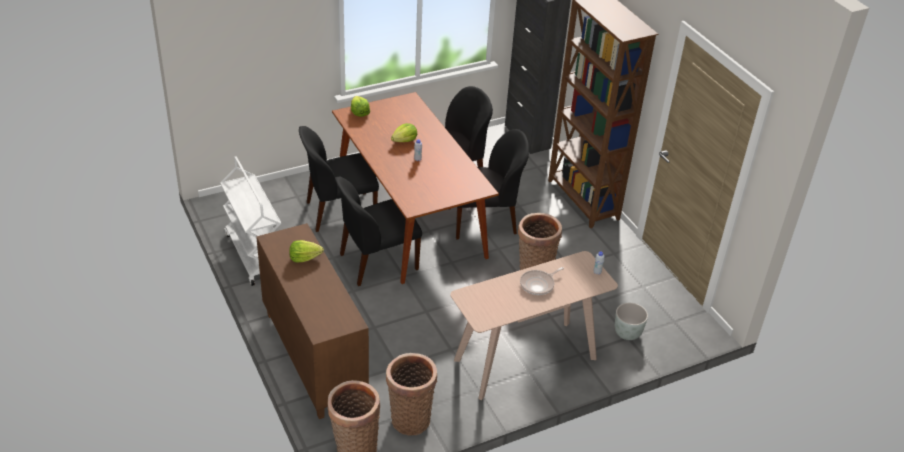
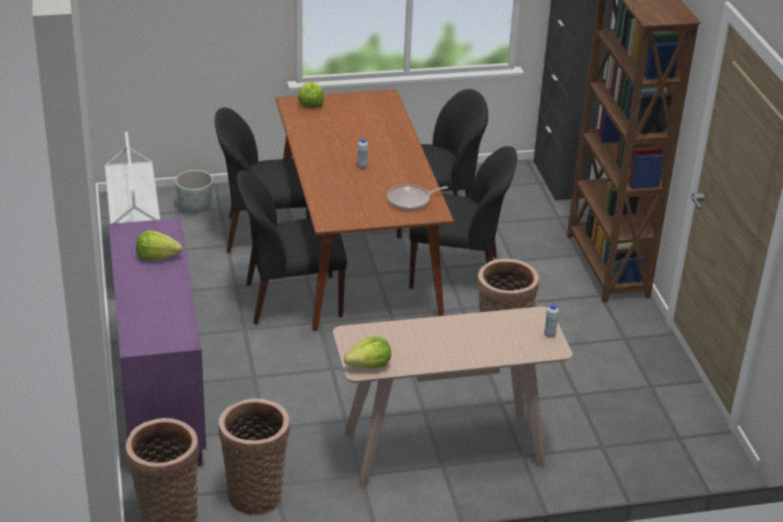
camera: 15 degrees right, 5 degrees down
(312, 357) = (159, 398): brown cabinet -> purple cabinet
(404, 140) = (355, 143): lettuce -> lettuce (369, 365)
(538, 284) = (459, 337): frying pan -> frying pan (411, 201)
(627, 333) = (603, 441): grey planter -> grey planter (195, 207)

